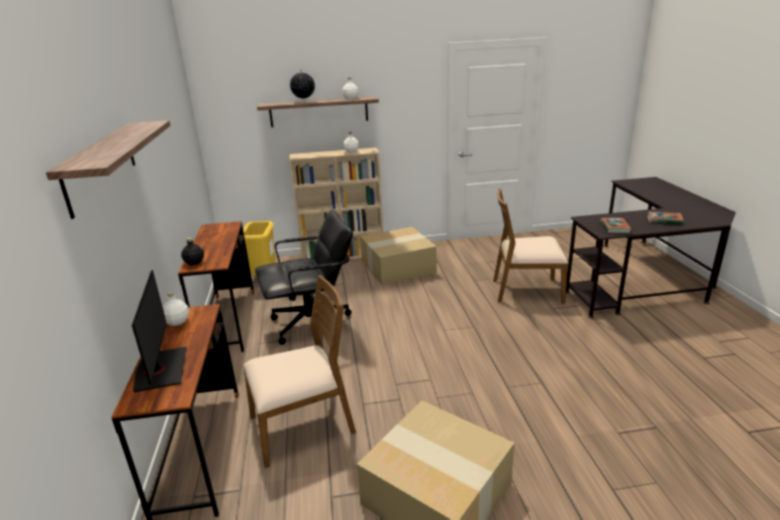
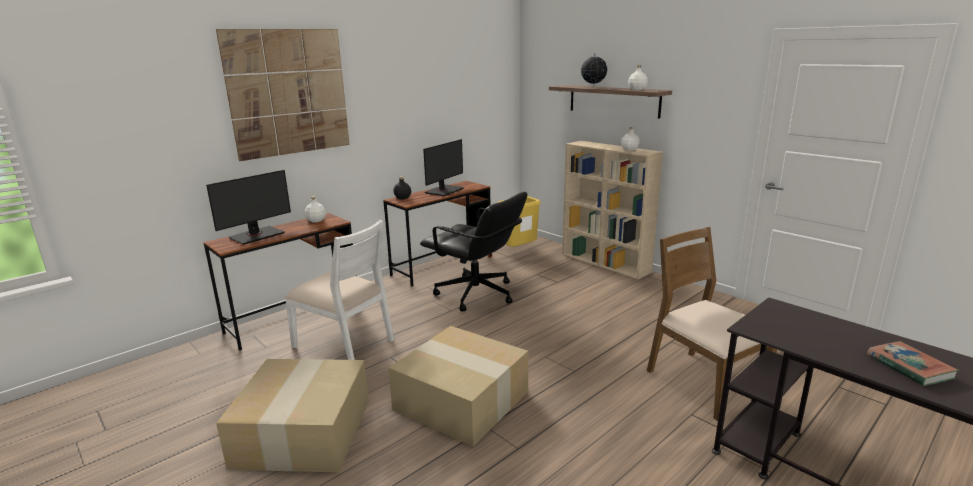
camera: 55 degrees right, 5 degrees down
(101, 165) = (289, 92): shelf -> picture
(213, 240) = (444, 191): none -> monitor
(303, 425) = (345, 343): brown chair -> white chair
(398, 266) = (629, 293): cardboard box -> cardboard box (463, 400)
(614, 228) = (787, 332): book -> none

